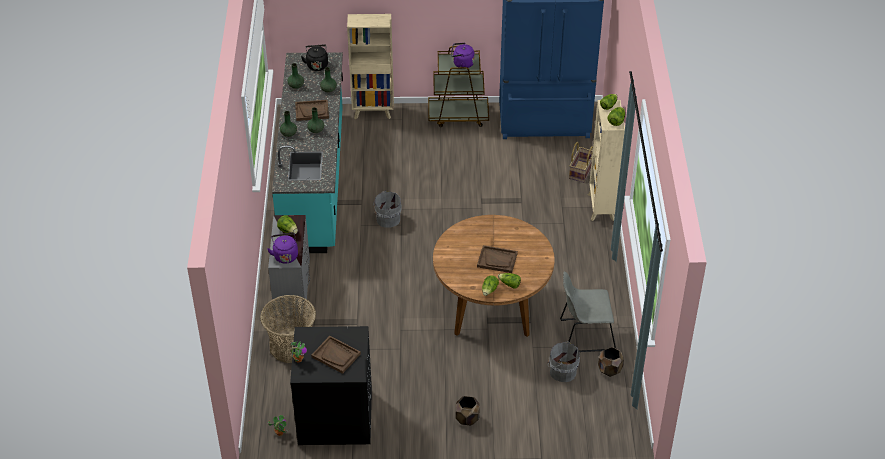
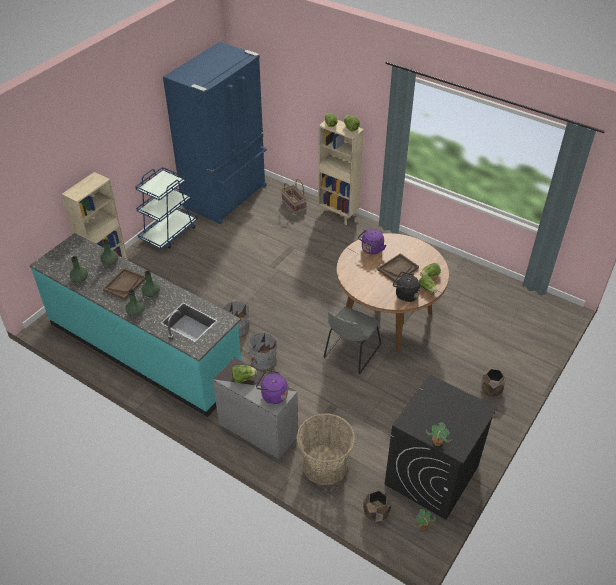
camera: 55 degrees left, 0 degrees up
(317, 65) = (70, 254): black kettle -> black kettle (405, 295)
(336, 355) = (451, 412): brown tray -> none
(458, 115) = (169, 233): brown cart -> blue cart
(462, 64) = (163, 183): purple kettle -> purple kettle (371, 250)
(561, 371) = (480, 313): grey bucket -> grey bucket (262, 360)
(584, 335) = (453, 284): grey chair -> grey chair (351, 353)
(610, 370) = (496, 289): brown planter -> brown planter (376, 513)

